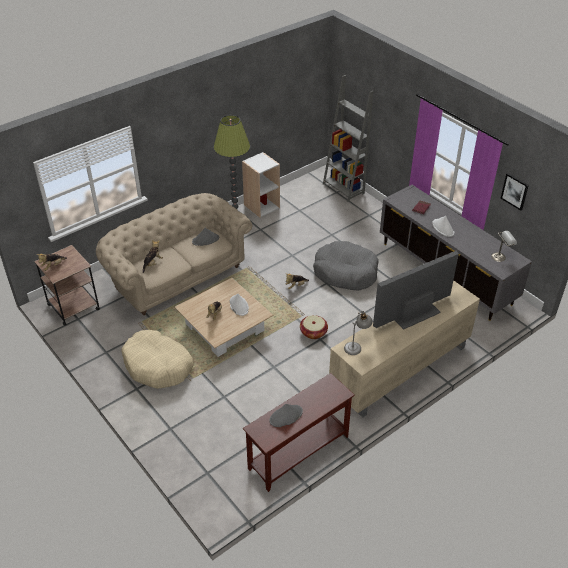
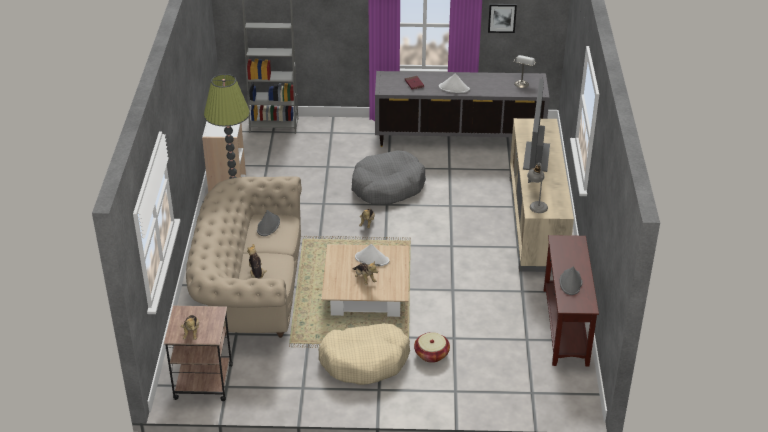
camera: 50 degrees left, 5 degrees down
(313, 332) = (438, 245): basket -> basket (431, 354)

